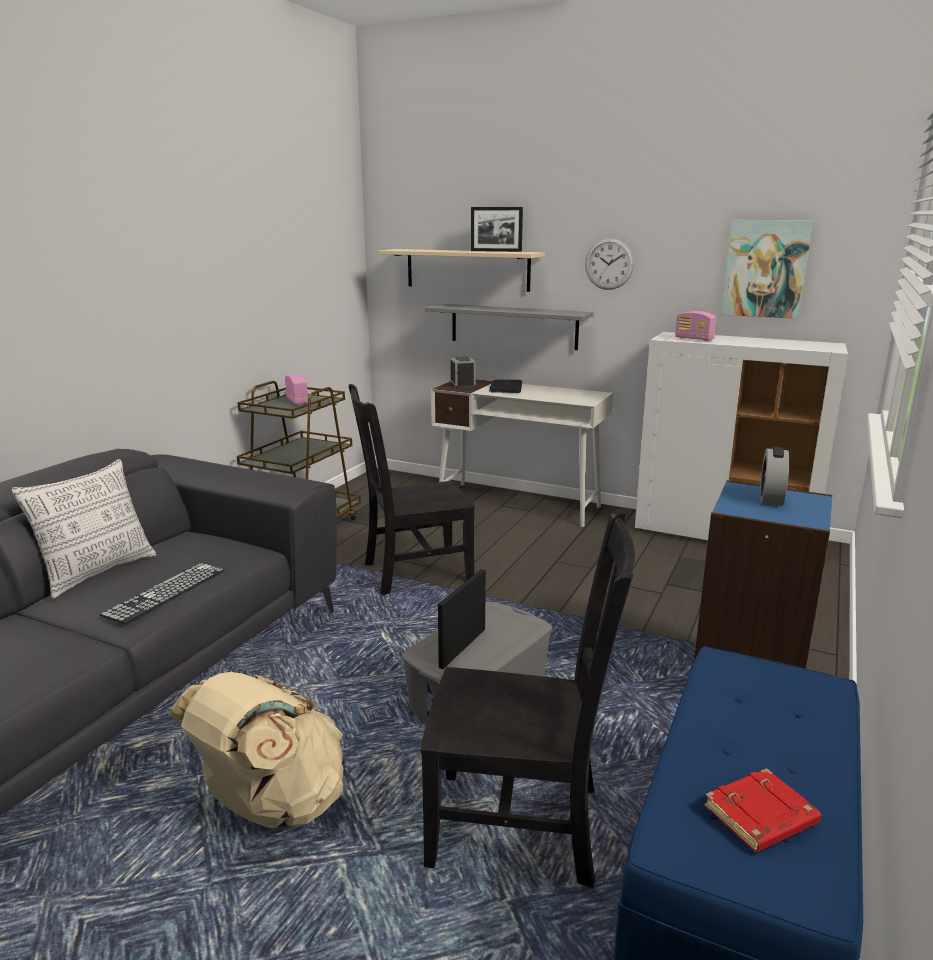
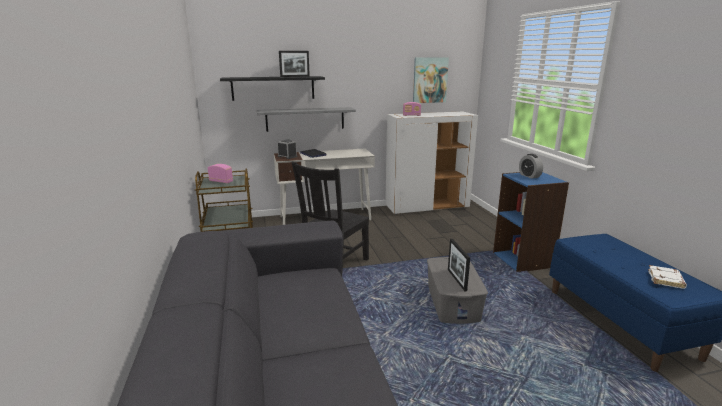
camera: 40 degrees left, 0 degrees up
(98, 572) = (264, 316): pillow -> none
(166, 592) = (331, 307): keyboard -> none
(271, 805) = (460, 390): beige backpack -> none
(467, 269) = (273, 88): beige shelf -> black shelf
(521, 827) = (546, 340): black chair -> none
(609, 264) = (357, 81): wall clock -> none
(760, 817) = (666, 280): red book -> white book

